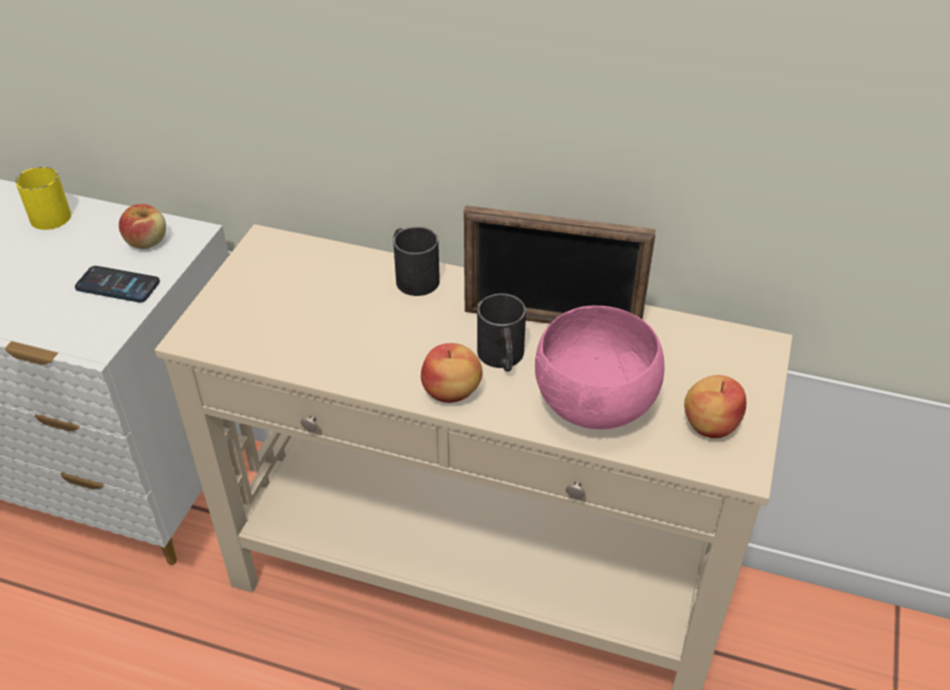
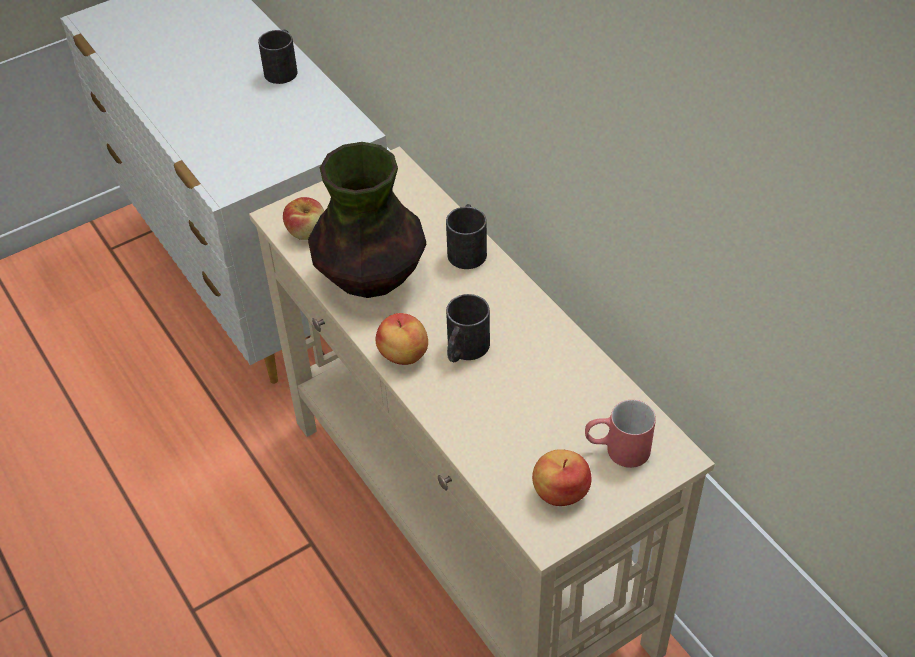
camera: 40 degrees right, 5 degrees up
(49, 212) = (283, 69): yellow mug -> black mug
(118, 285) = (276, 151): phone -> none
(147, 241) = (324, 124): apple -> apple (307, 231)
(347, 343) = (371, 277): none -> vase
(551, 322) = (530, 342): picture frame -> none
(594, 408) = (488, 426): pink bowl -> none
(714, 366) = (616, 450): none -> red mug

